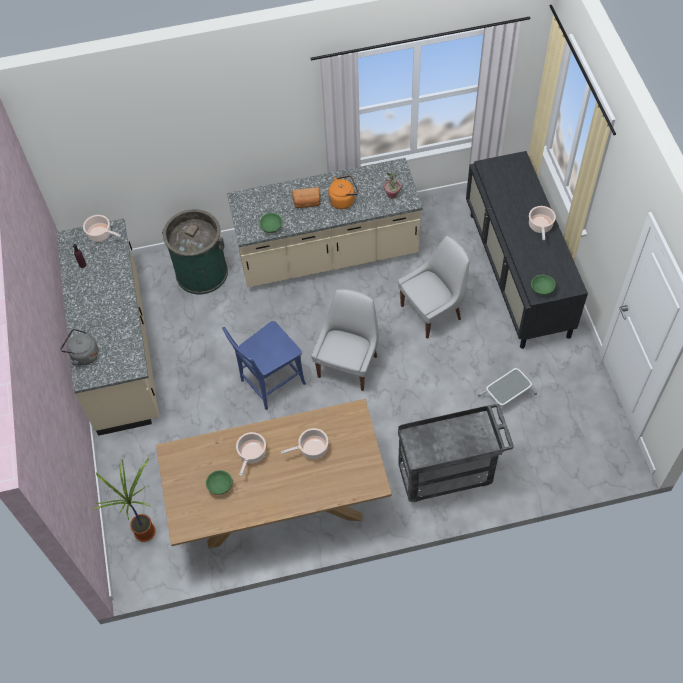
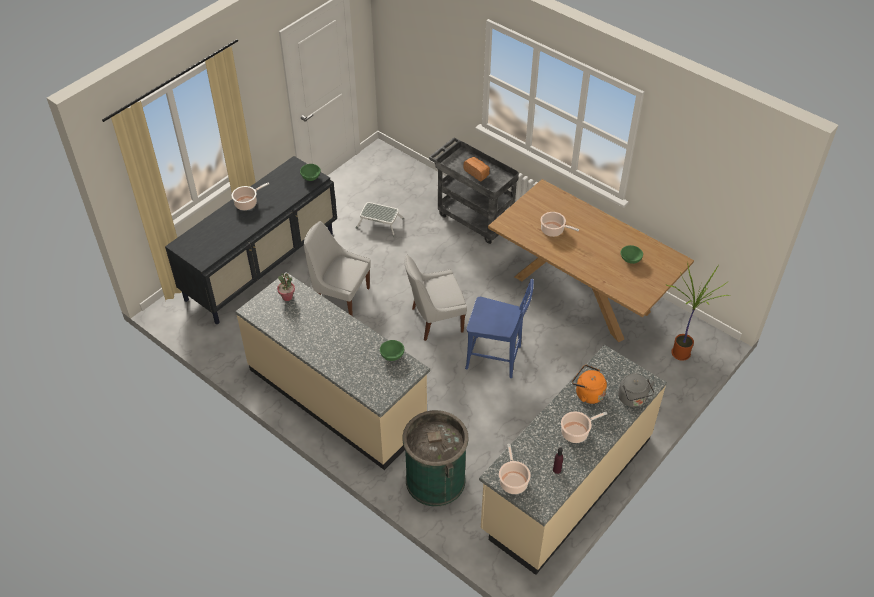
camera: 130 degrees left, 10 degrees down
(252, 454) = (591, 258): cooking pot -> cooking pot (576, 432)
(307, 203) = (343, 348): bread -> bread (477, 173)
(343, 200) = (320, 325): orange kettle -> orange kettle (587, 393)

